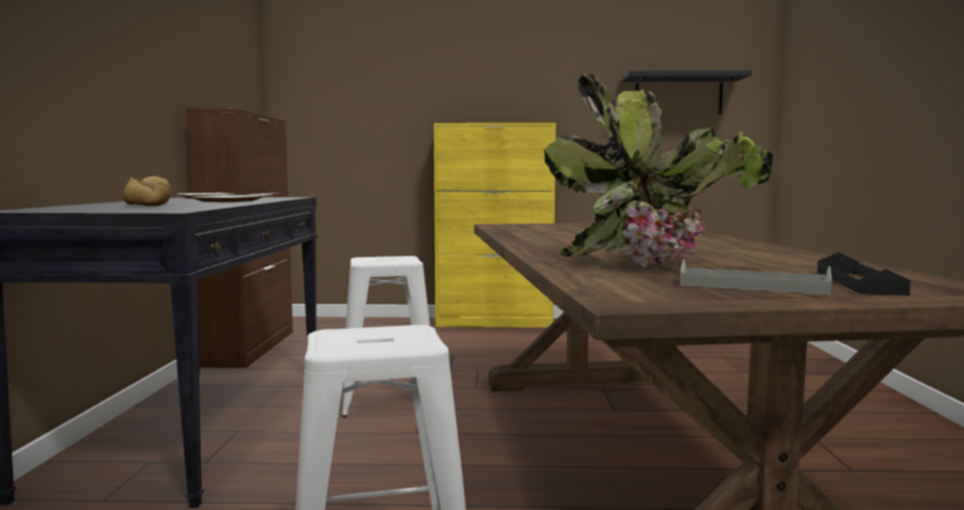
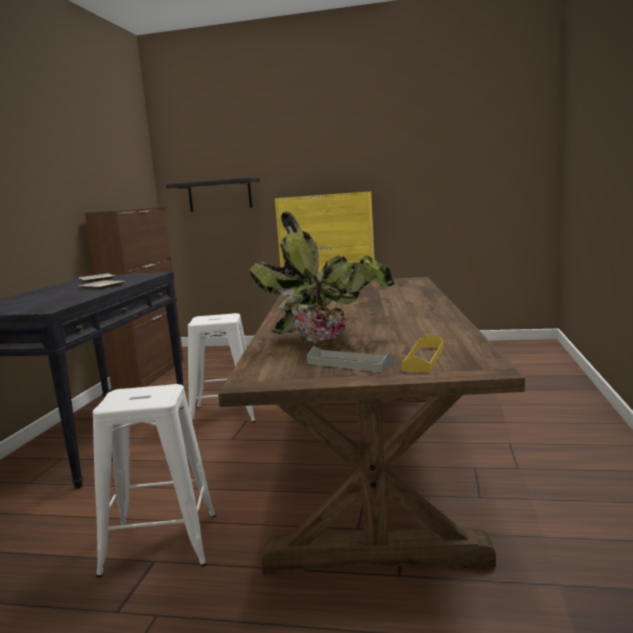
camera: 10 degrees right, 5 degrees up
(150, 204) = (48, 296): bread -> none
(678, 95) = (473, 159): black shelf -> black shelf (220, 195)
(858, 283) = (424, 358): black tray -> yellow tray

